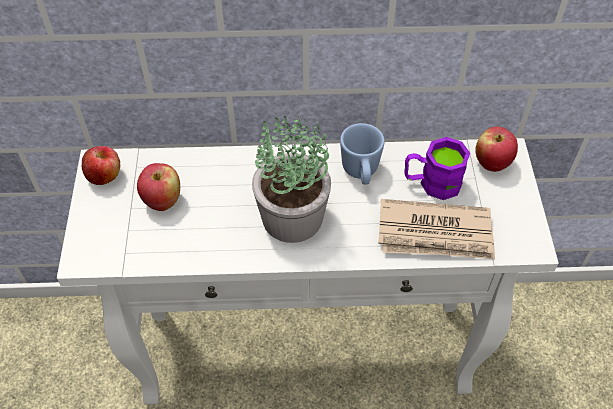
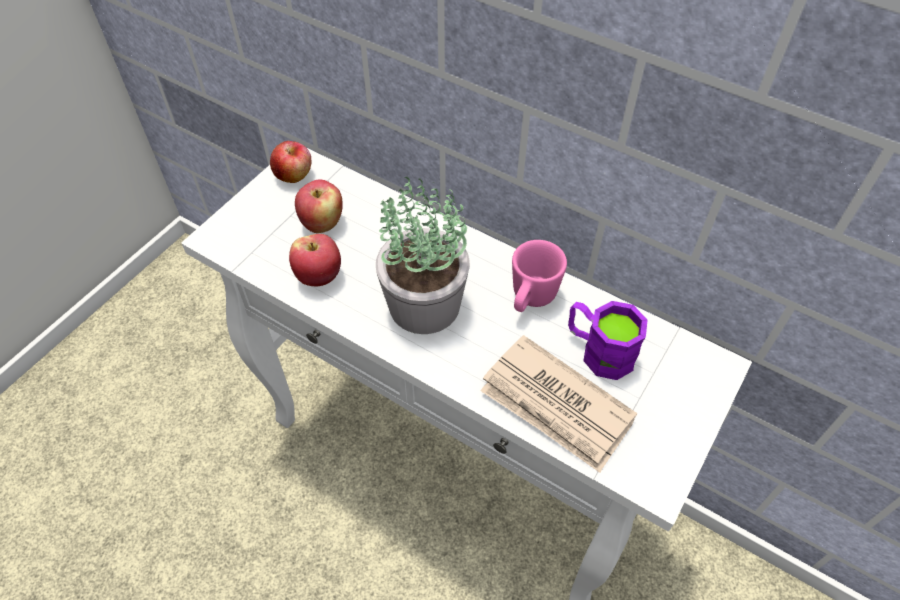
camera: 35 degrees right, 0 degrees up
(361, 173) = (530, 299): blue mug -> pink mug
(491, 163) = (687, 367): apple -> apple (319, 276)

